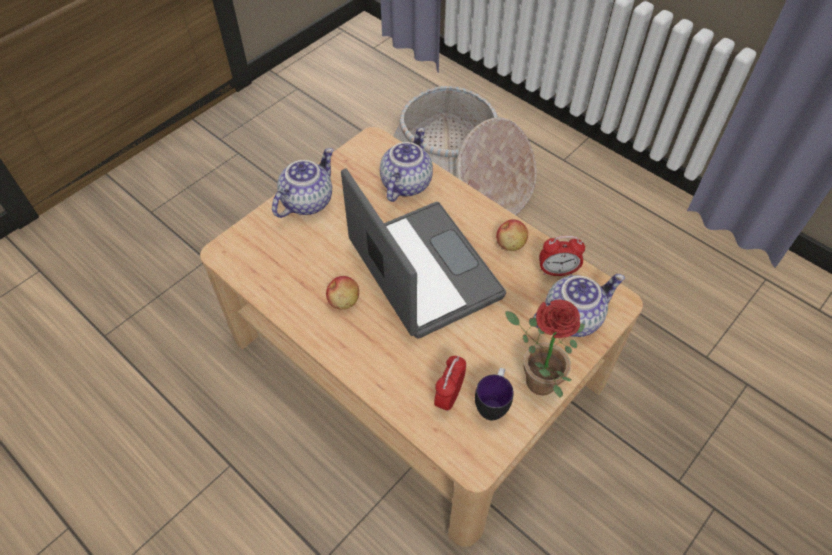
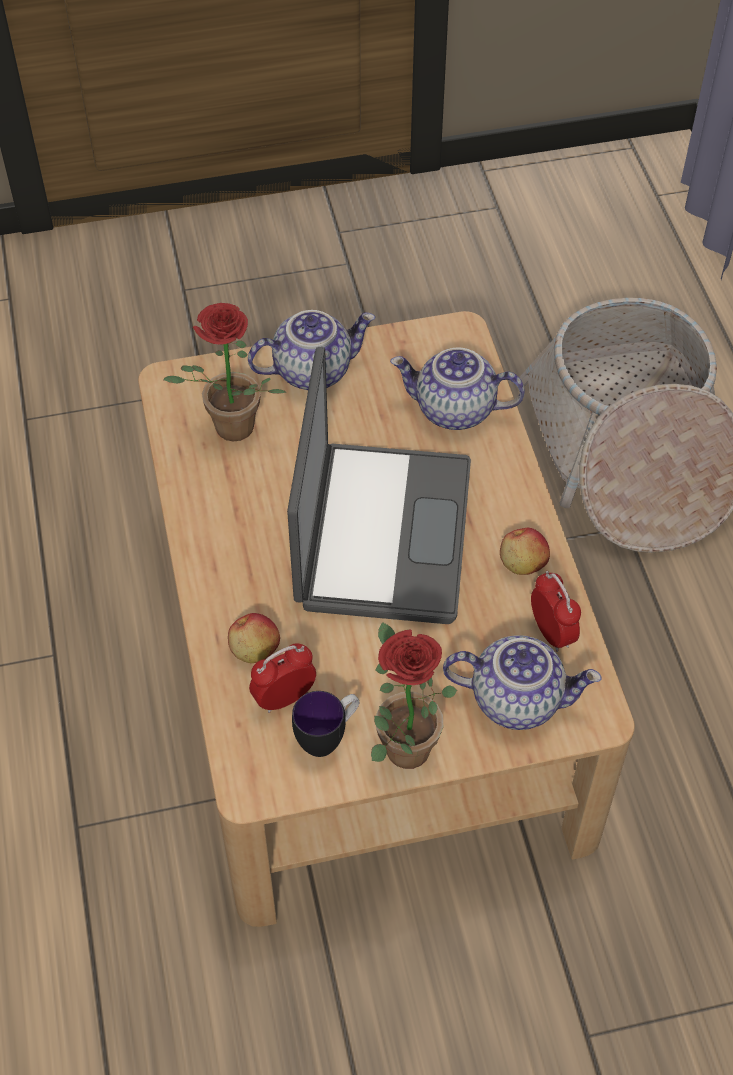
camera: 35 degrees right, 0 degrees up
(285, 262) = (228, 432): none -> potted plant
(344, 300) = (258, 516): apple -> apple (254, 649)
(405, 183) = (454, 411): teapot -> teapot turned 135 degrees counterclockwise
(557, 271) = (551, 632): alarm clock -> alarm clock turned 150 degrees counterclockwise

